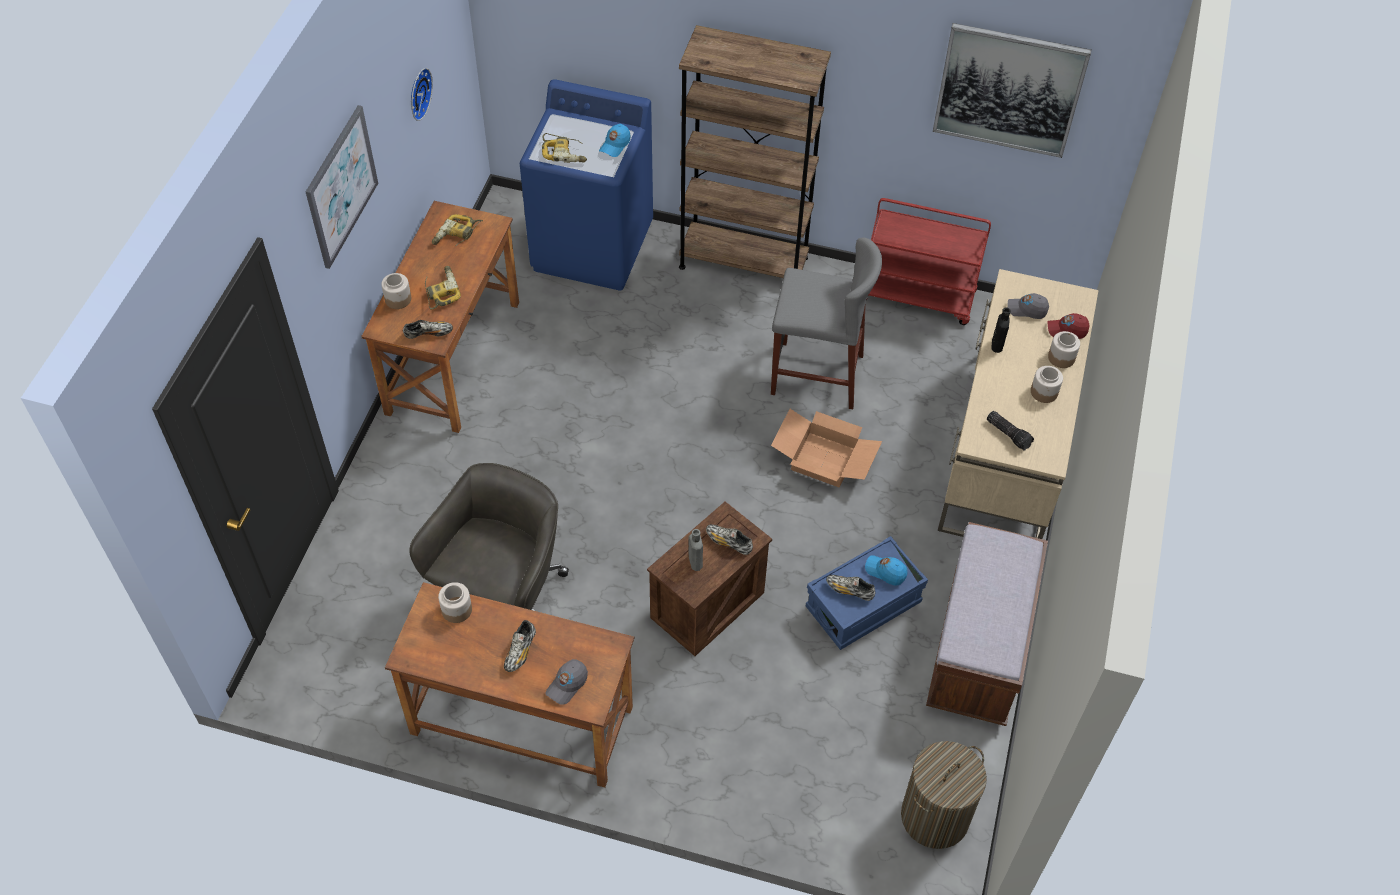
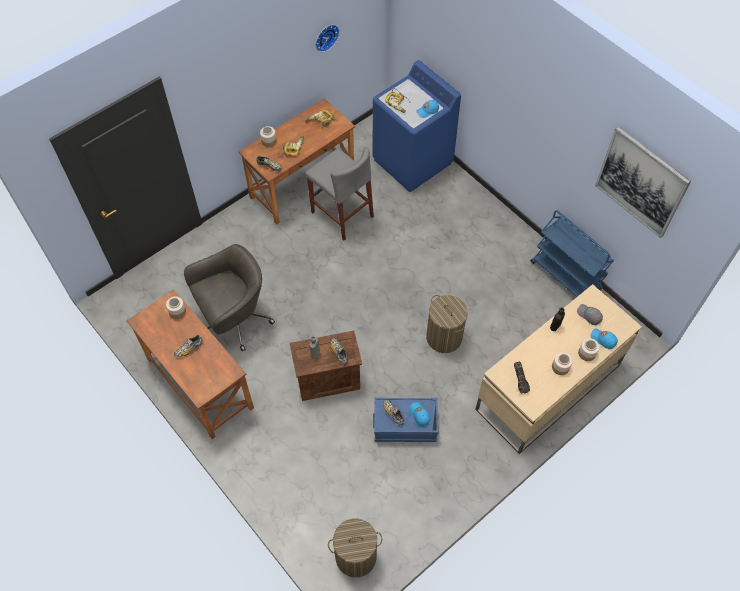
camera: 35 degrees right, 5 degrees up
(341, 186) = (240, 69): picture -> none
(567, 684) = (197, 378): grey cap -> none
(743, 262) = (484, 208): brown bookcase -> none
(816, 374) = (476, 290): grey stool -> grey stool (342, 214)
(823, 460) = (444, 337): cardboard box -> laundry basket
(918, 297) = (566, 276): red cart -> blue cart
(978, 649) = (447, 485): brown bench -> none
(1067, 330) = (603, 339): red cap -> blue cap

